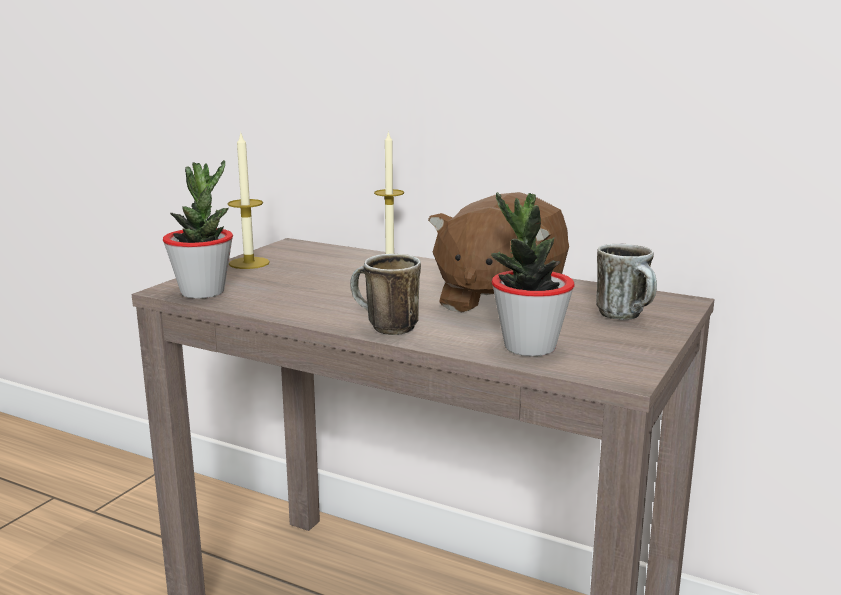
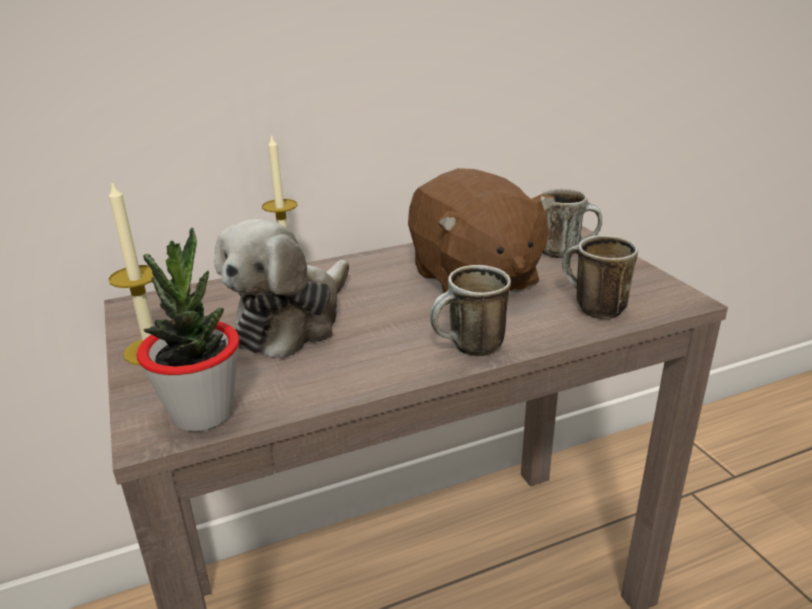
camera: 50 degrees left, 10 degrees up
(336, 278) = (292, 322): none -> plush toy
(529, 347) = (591, 308): potted plant -> mug

